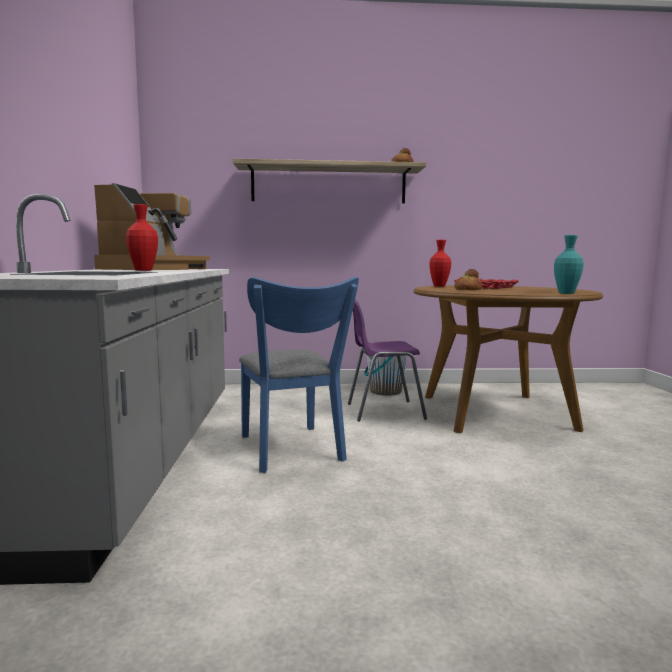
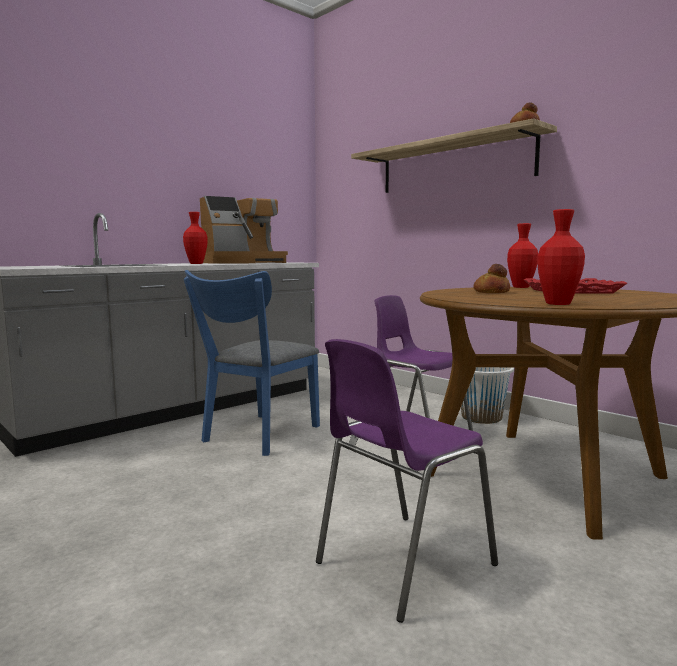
camera: 50 degrees right, 0 degrees up
(566, 293) = (558, 304): turquoise vase -> red vase
(577, 477) = (400, 564): none -> purple chair

